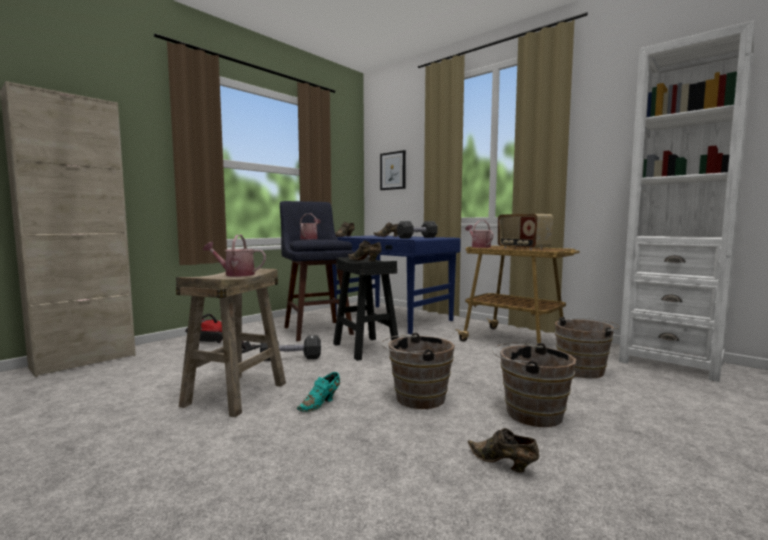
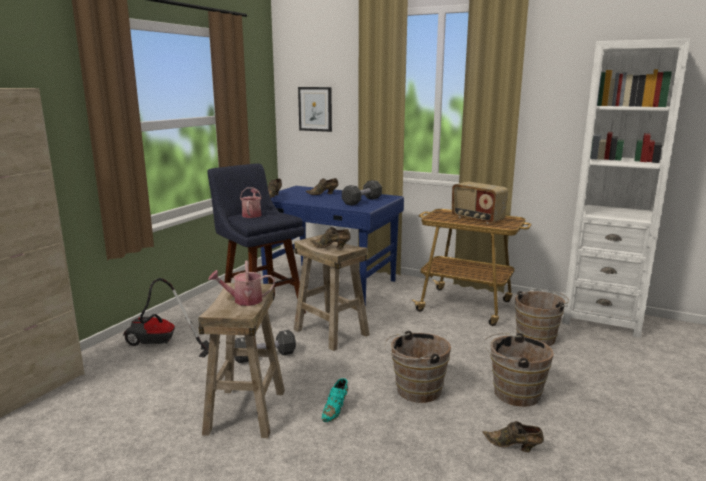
camera: 15 degrees left, 10 degrees up
(365, 348) = (330, 332): black stool -> beige stool
(479, 247) = (434, 217): watering can -> none

